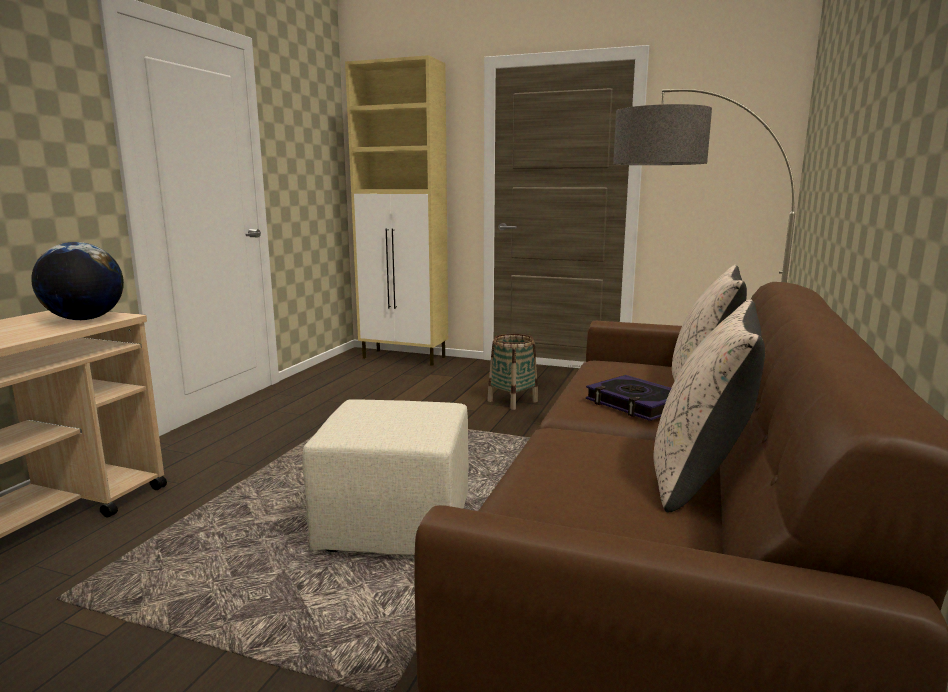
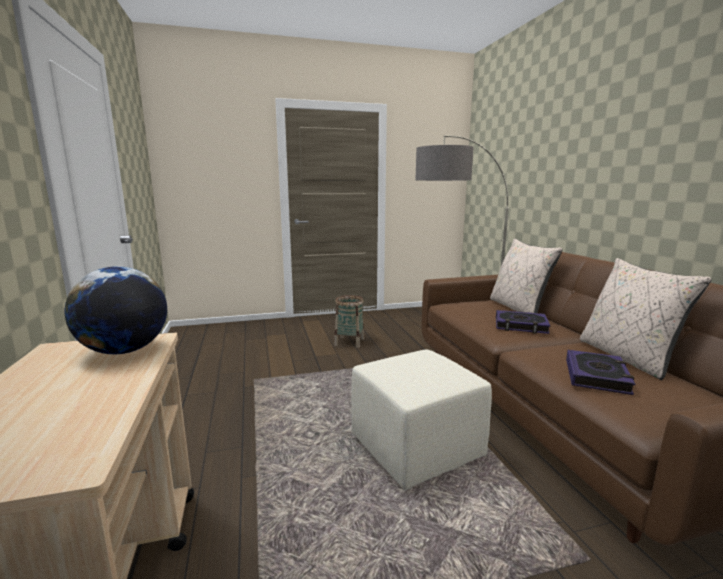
camera: 35 degrees left, 0 degrees up
(405, 358) = (227, 327): beige cabinet -> none
(572, 478) = (597, 376): none -> book

